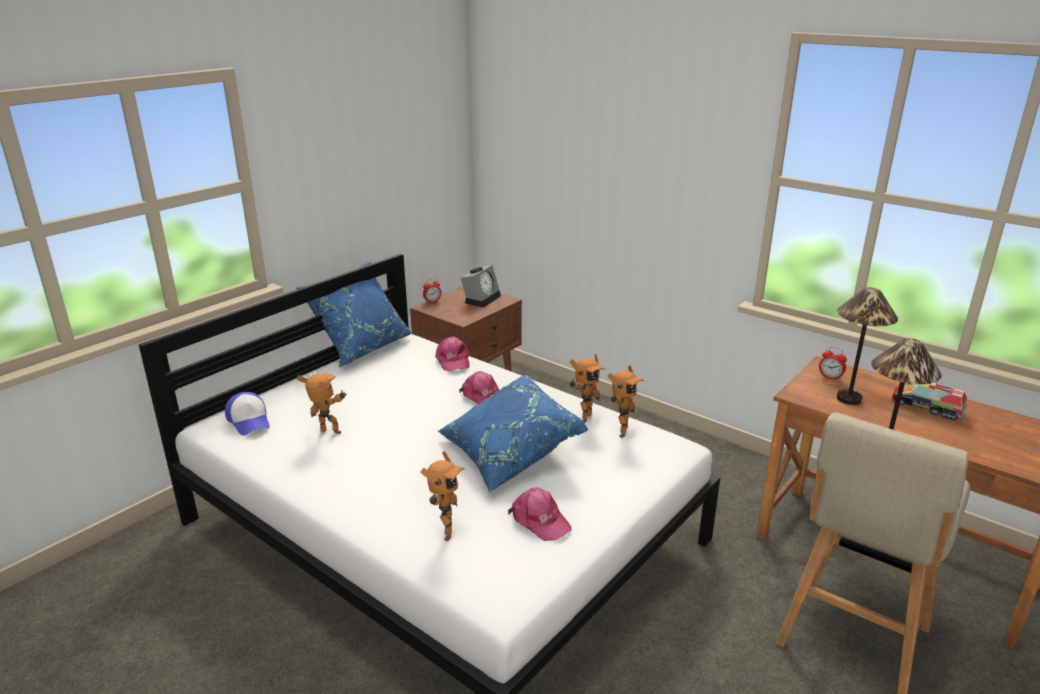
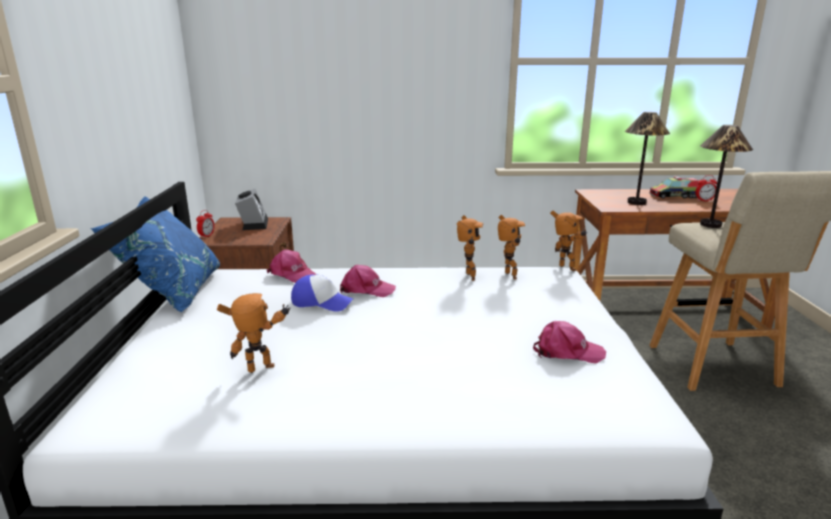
camera: 40 degrees left, 5 degrees down
(249, 421) = (135, 399): cap -> cap (322, 302)
(444, 532) = (521, 395): toy robot -> toy robot (565, 269)
(508, 453) = (459, 319): blue pillow -> none
(830, 377) = (605, 196): alarm clock -> alarm clock (704, 200)

